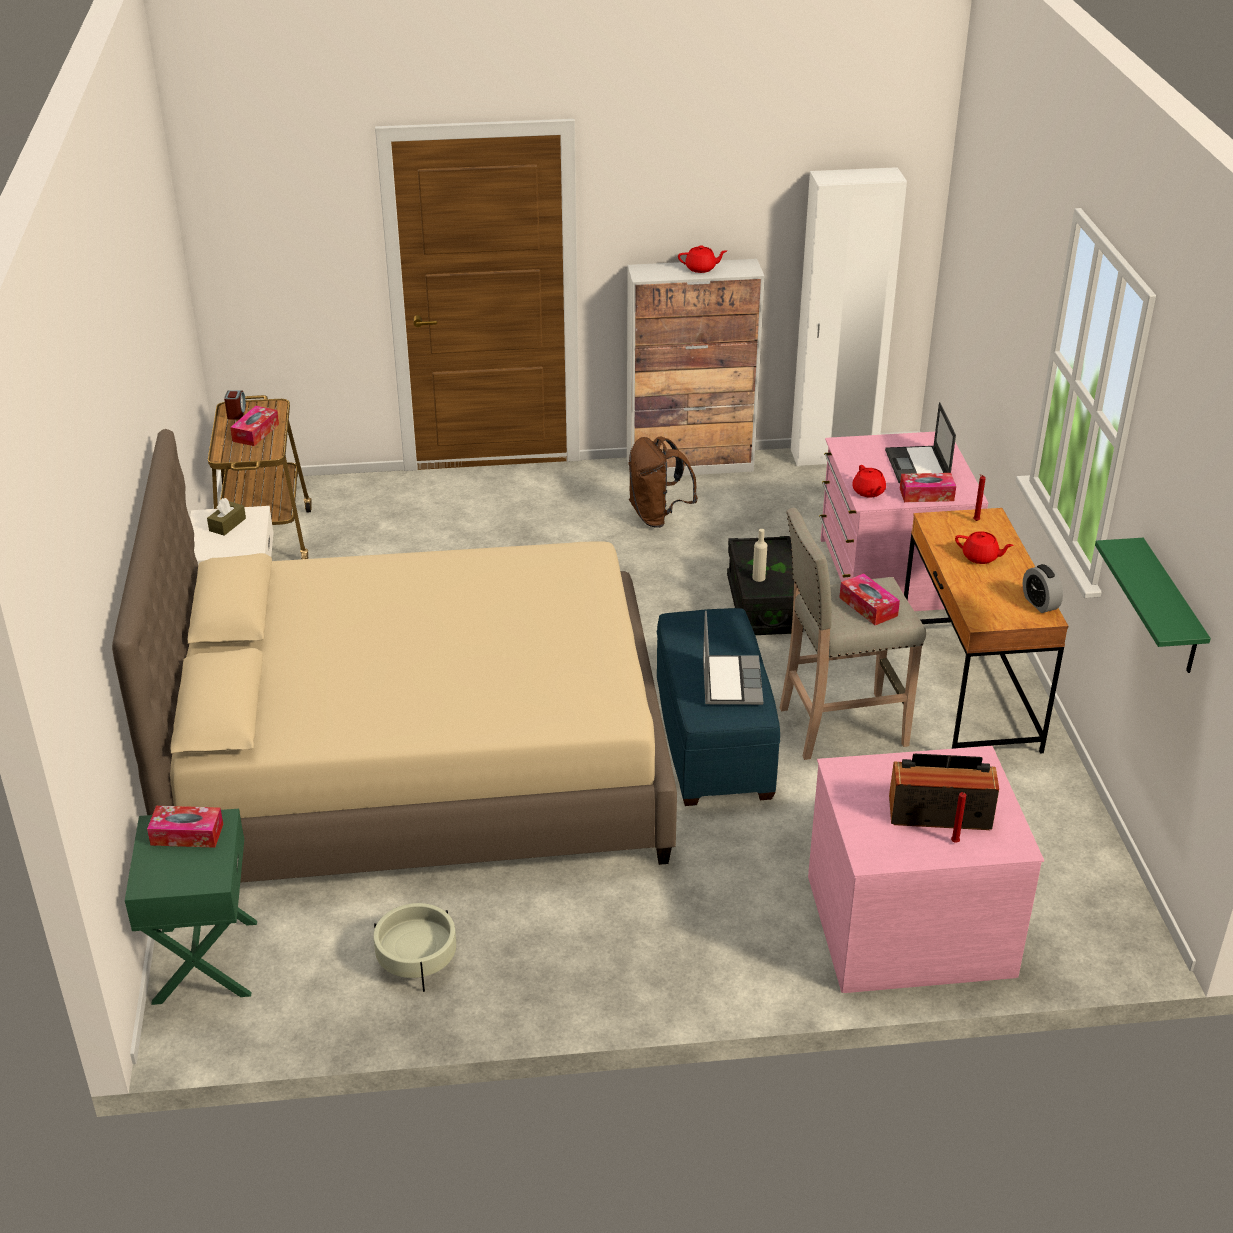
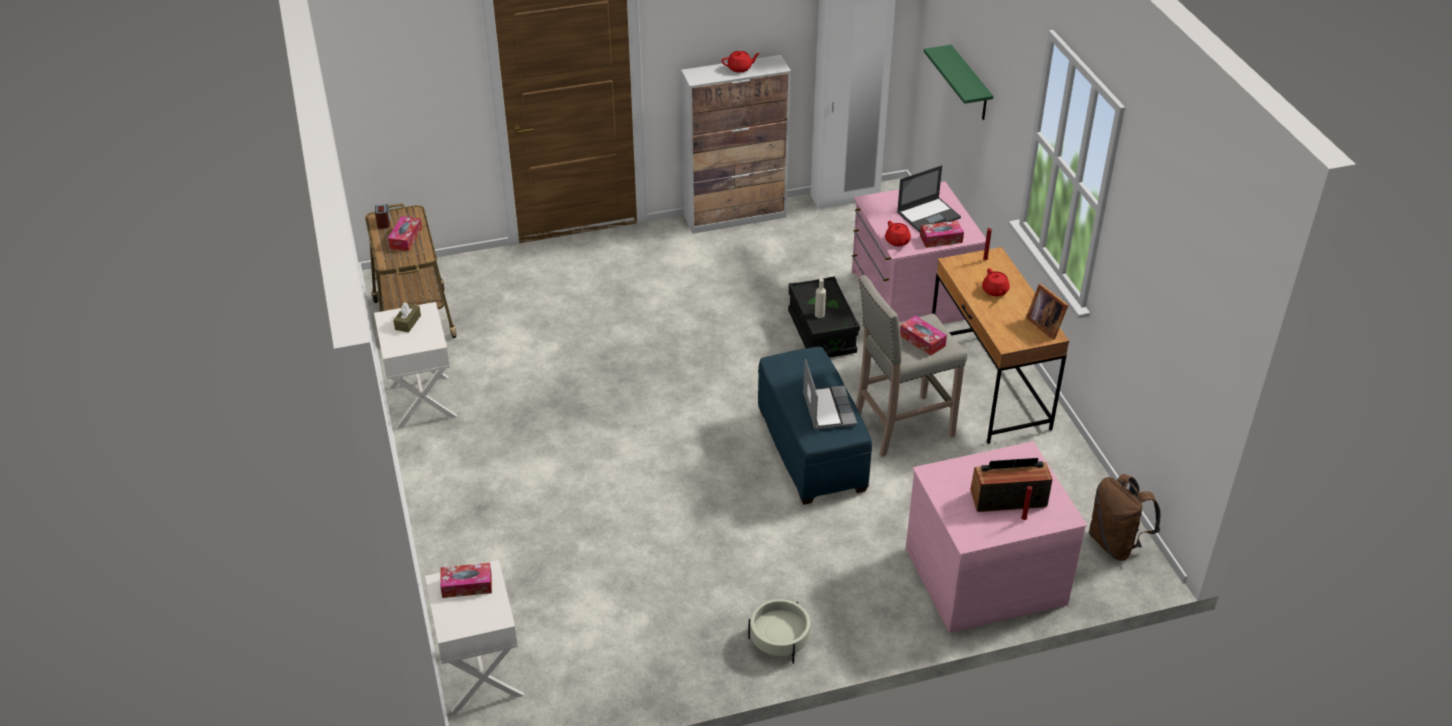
camera: 10 degrees left, 5 degrees up
(203, 961) = (479, 674): green nightstand -> white nightstand
(417, 960) = (639, 651): beige planter -> beige planter (779, 641)
(419, 762) = (594, 495): beige bed -> none
(658, 516) = (721, 265): brown backpack -> brown backpack (1115, 544)
(918, 466) = (929, 215): laptop -> laptop turned 105 degrees counterclockwise
(980, 557) = (995, 291): red teapot -> red teapot turned 60 degrees clockwise
(1039, 603) = (1045, 324): alarm clock -> picture frame
(1170, 609) = (1151, 332): green shelf -> green shelf (970, 84)

